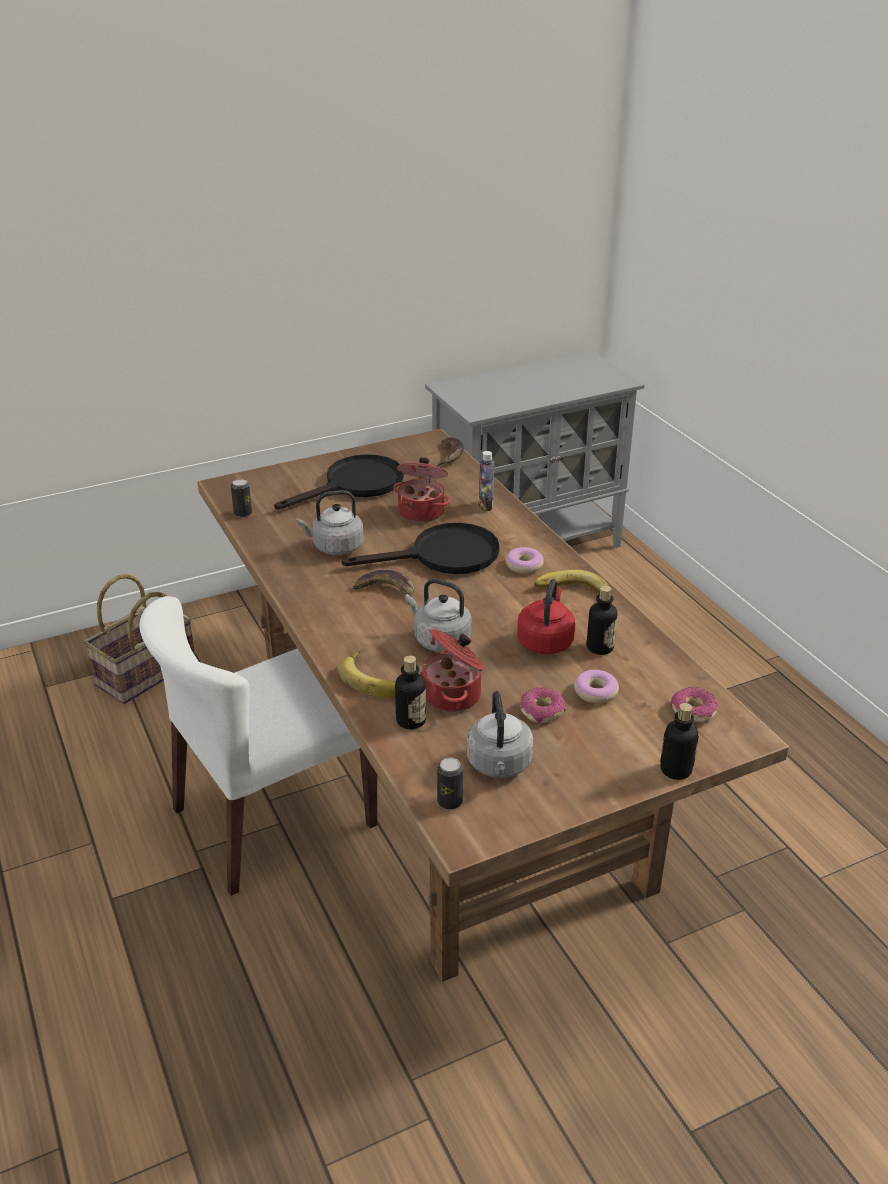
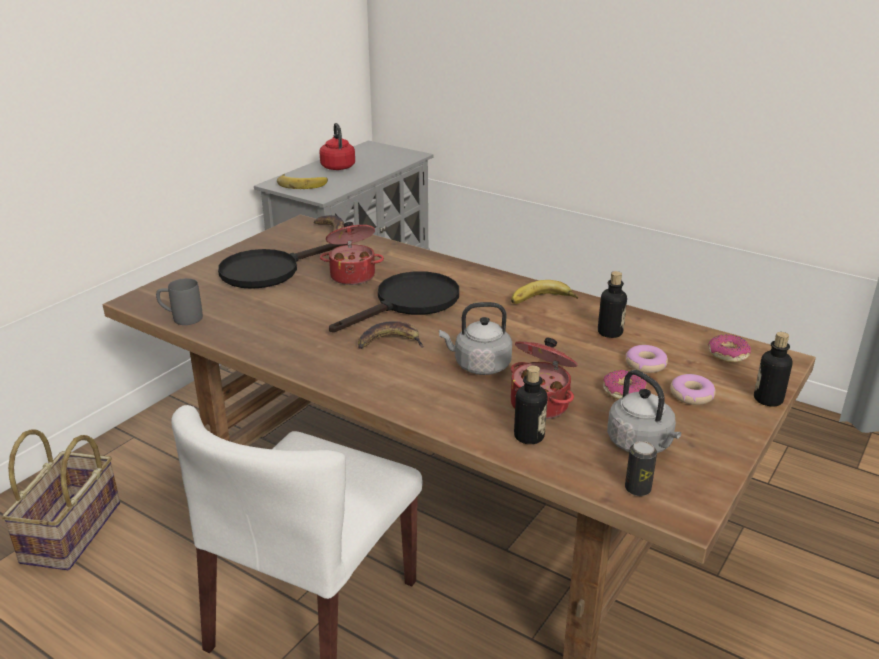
camera: 30 degrees left, 5 degrees down
(243, 513) = (181, 318): can -> grey mug
(335, 547) = (304, 322): grey kettle -> none
(355, 485) = (269, 270): black frying pan -> black frying pan turned 150 degrees counterclockwise
(375, 678) = (459, 413): banana -> banana (302, 183)
(485, 506) = (402, 259): bottle -> none
(524, 565) = (483, 292): donut -> donut (691, 395)
(545, 641) = (564, 340): red kettle -> red kettle (337, 166)

